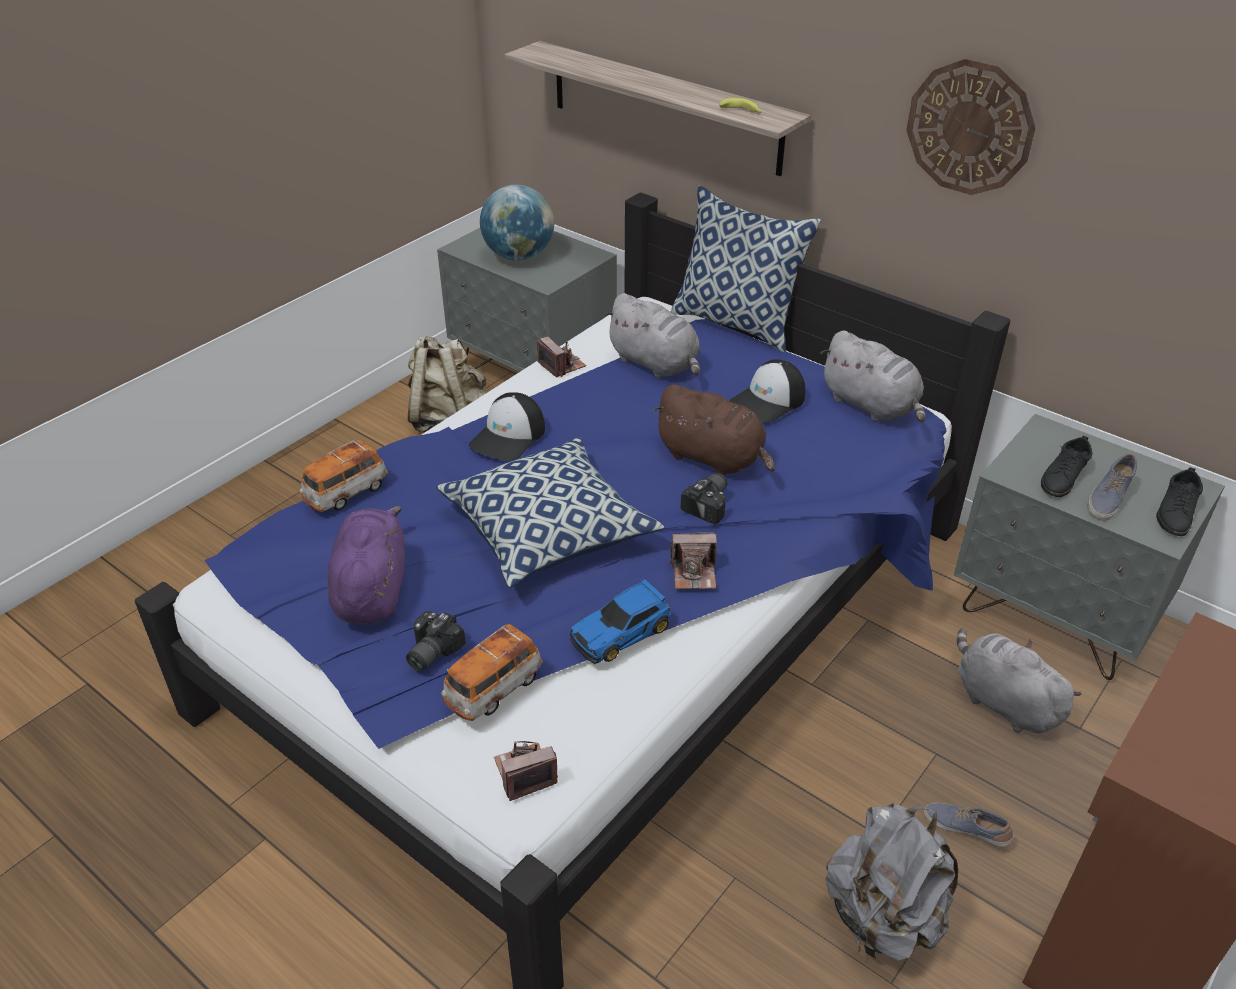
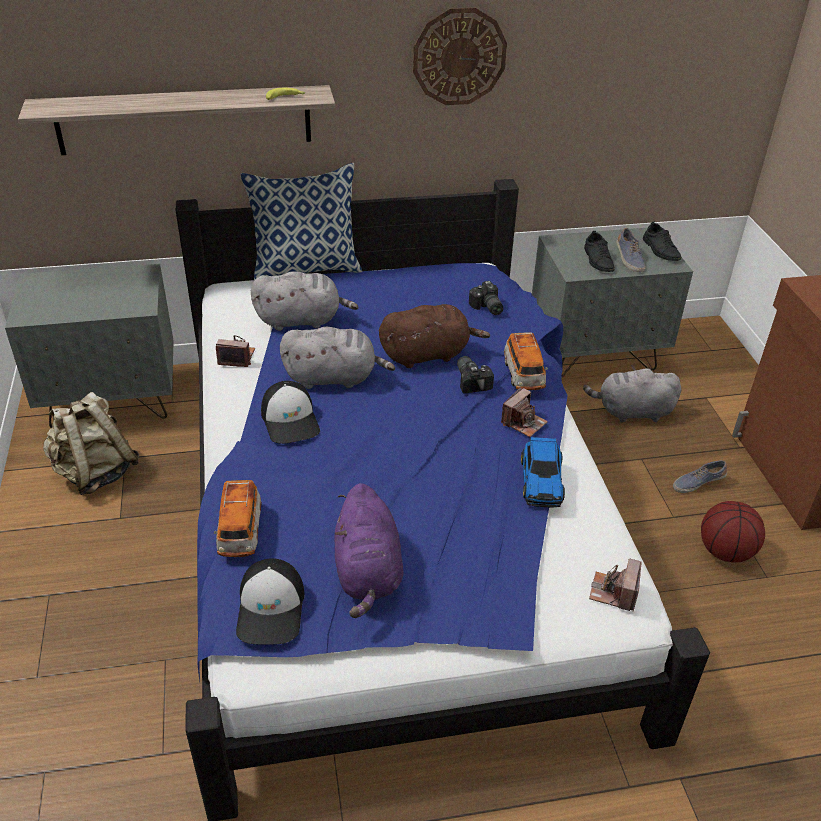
camera: 50 degrees left, 0 degrees up
(372, 589) = (368, 573): purple plush toy -> purple plush toy turned 135 degrees counterclockwise
(430, 652) = (470, 575): camera -> camera (486, 308)
(493, 689) = (535, 563): toy car -> toy car (523, 375)
(519, 256) = (87, 299): globe -> none
(548, 530) = (410, 457): pillow -> none
(768, 401) = (405, 304): cap -> cap (271, 609)
(872, 406) = (457, 276): grey plush toy -> grey plush toy (334, 378)
(883, 917) = (725, 551): grey backpack -> basketball

